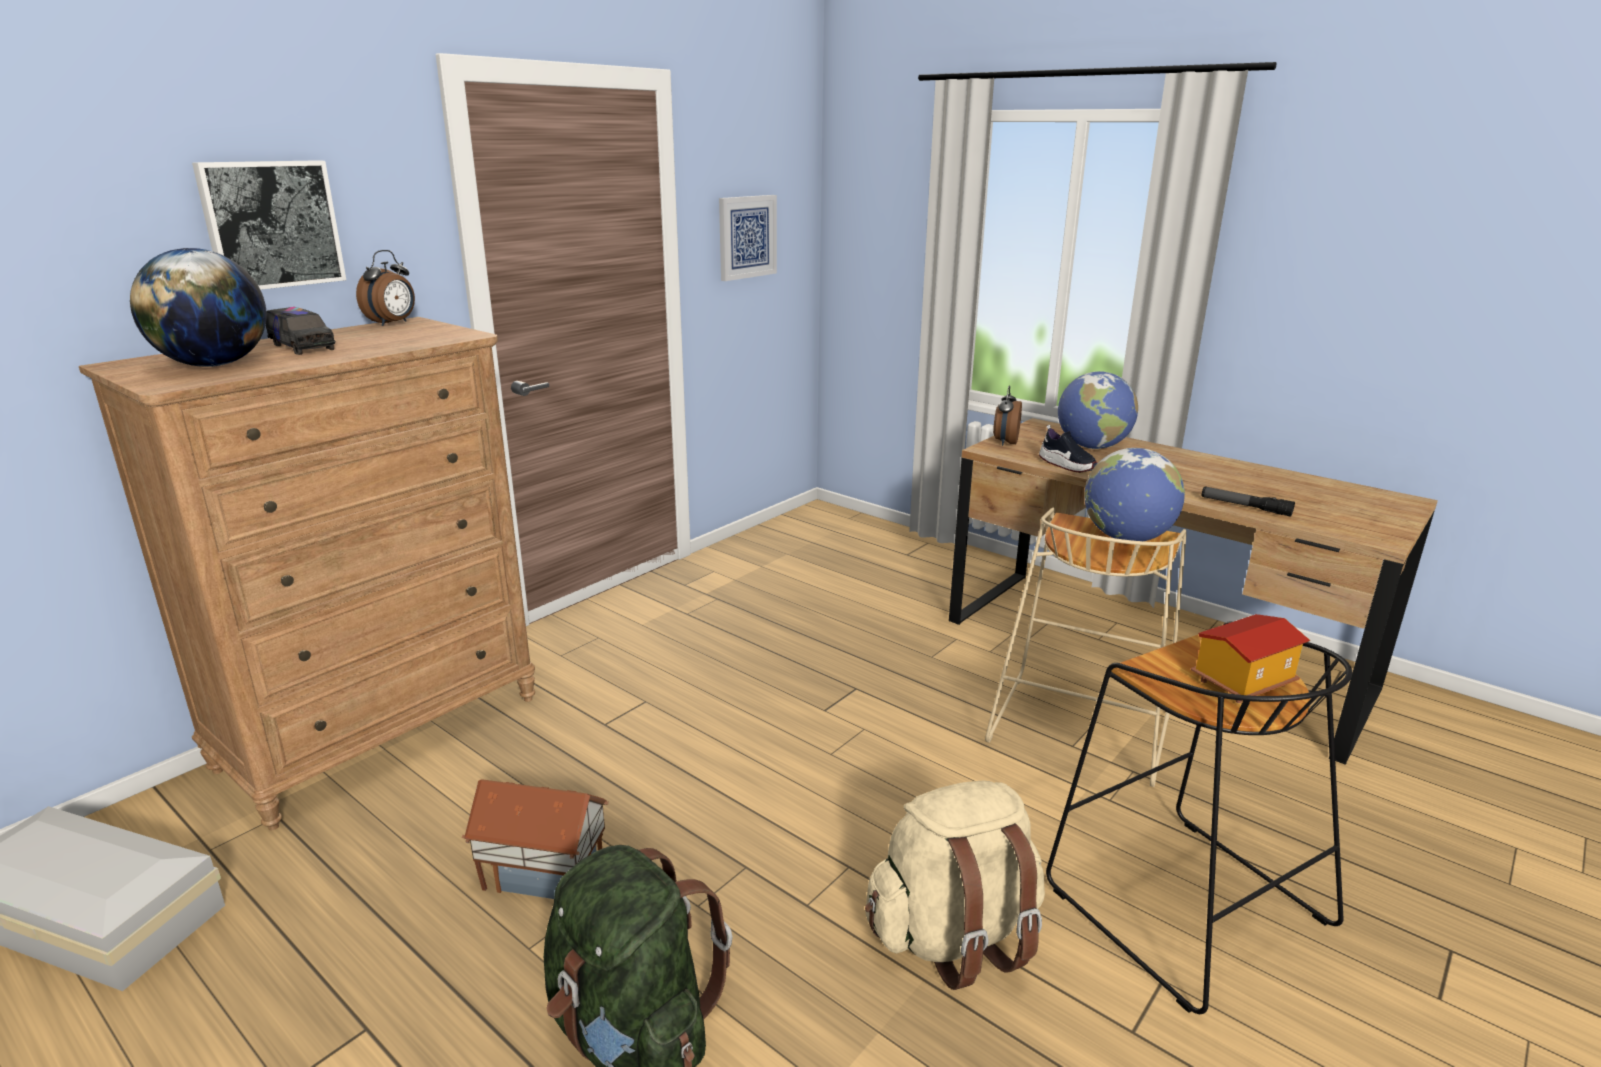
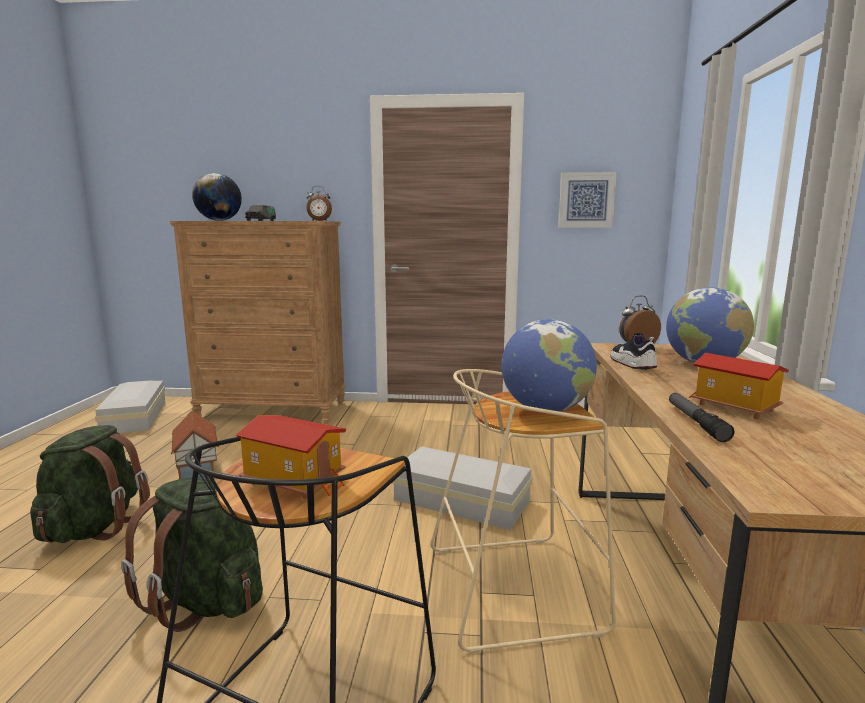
camera: 55 degrees right, 10 degrees down
(271, 224) = (283, 174): picture -> none
(899, 687) = (463, 501): none -> white storage box
(954, 936) = (206, 600): beige backpack -> green backpack
(1067, 465) = (632, 364): shoe -> shoe turned 150 degrees clockwise
(1219, 485) = (733, 408): none -> toy house

